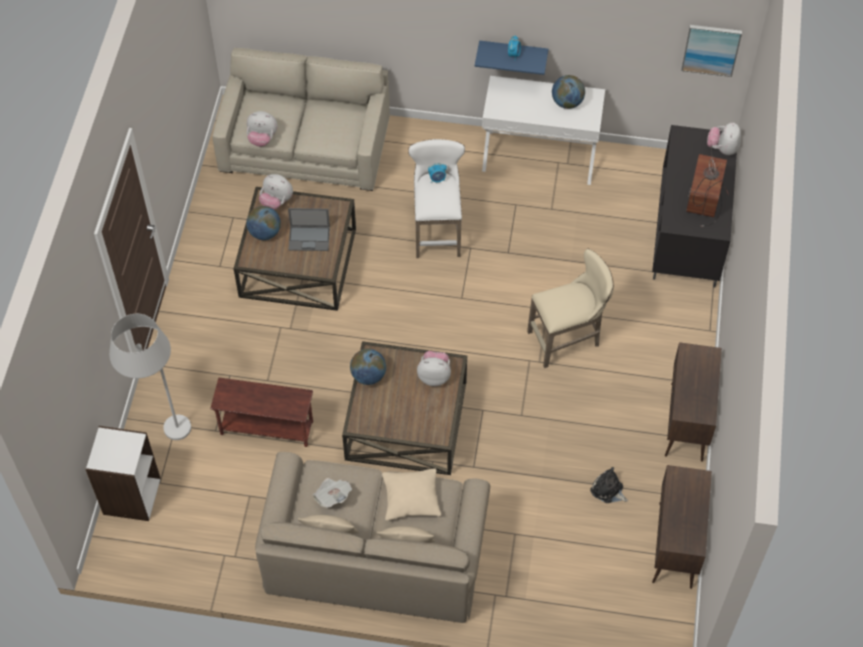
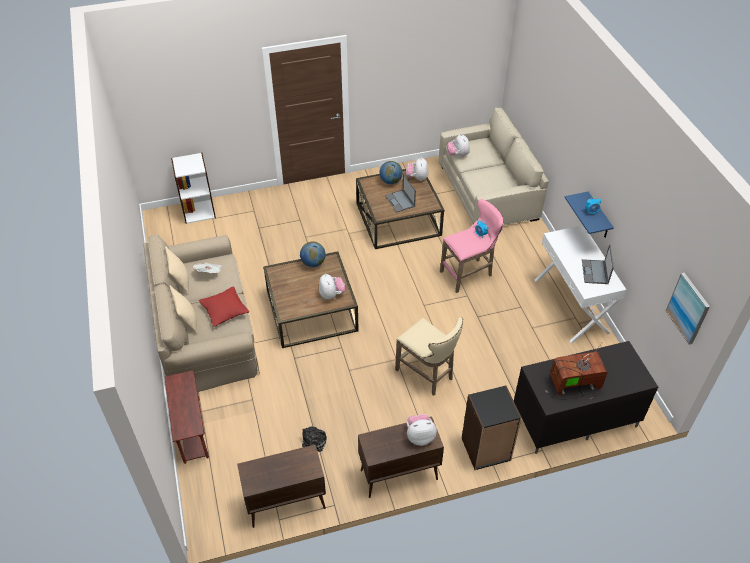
camera: 65 degrees right, 10 degrees down
(162, 427) = (249, 206): white floor lamp -> none
(266, 429) = (271, 249): brown side table -> brown side table (191, 431)
(411, 498) = (224, 310): beige pillow -> red pillow
(437, 230) = (469, 274): white stool -> pink stool
(567, 102) = (595, 272): globe -> laptop
(691, 328) = (486, 450): none -> black bookcase
(722, 149) = (633, 381): plush toy -> plush toy (420, 436)

